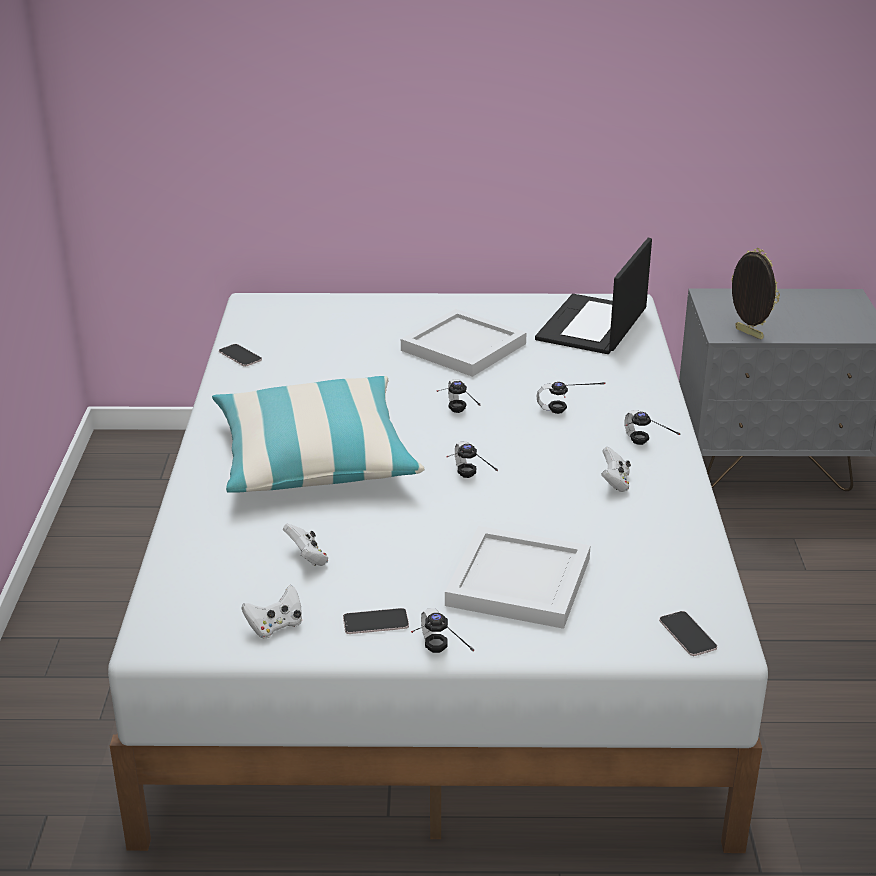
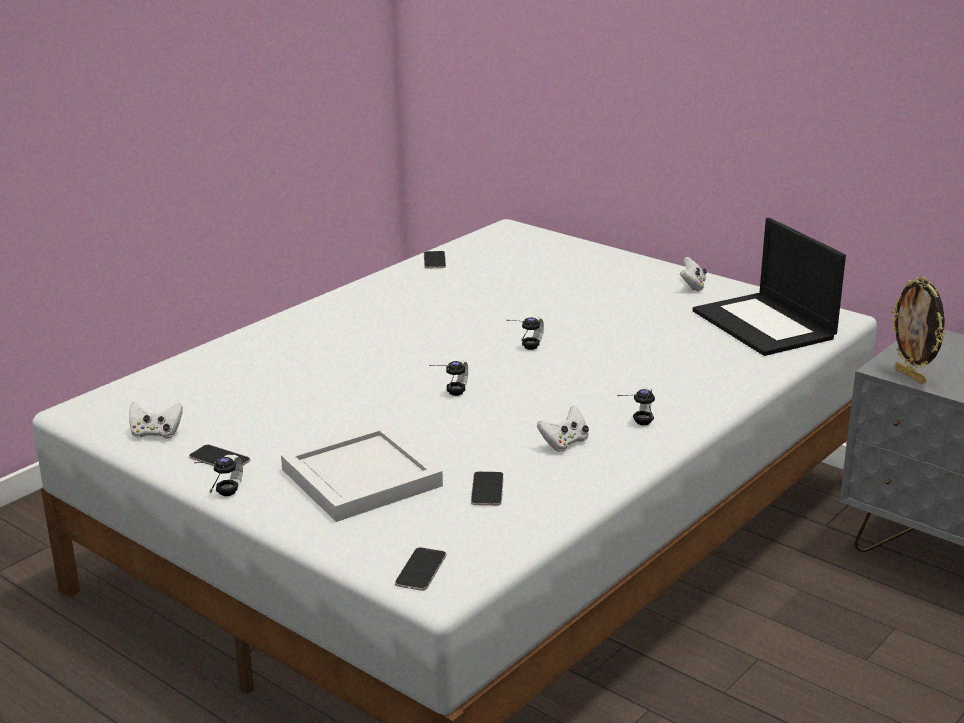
camera: 40 degrees right, 5 degrees down
(307, 558) = (248, 402): white game controller -> white game controller (692, 286)
(314, 458) = (367, 342): pillow -> none
(461, 347) = (616, 305): white tray -> none
(569, 414) = (618, 381): headphones -> none
(592, 326) = (765, 325): laptop -> laptop turned 90 degrees counterclockwise
(625, 546) = (487, 489): none -> phone
(747, 334) = (911, 376): picture frame -> picture frame turned 150 degrees clockwise

